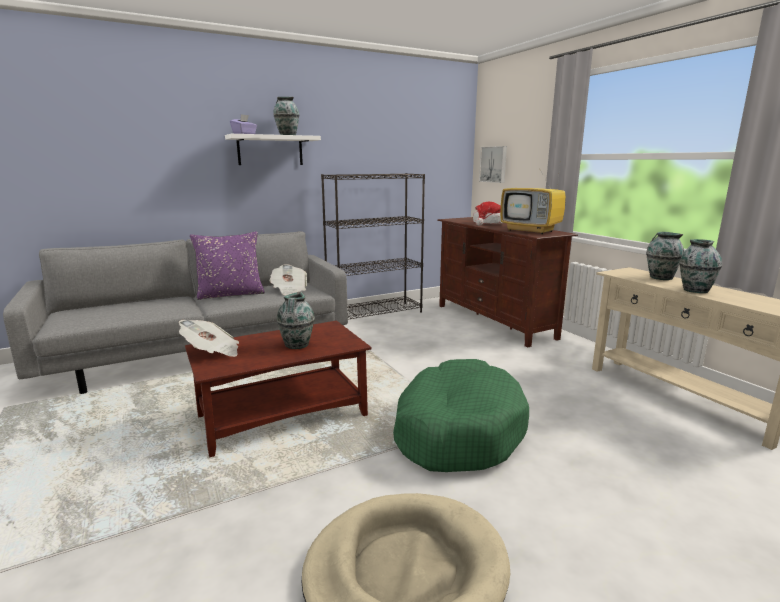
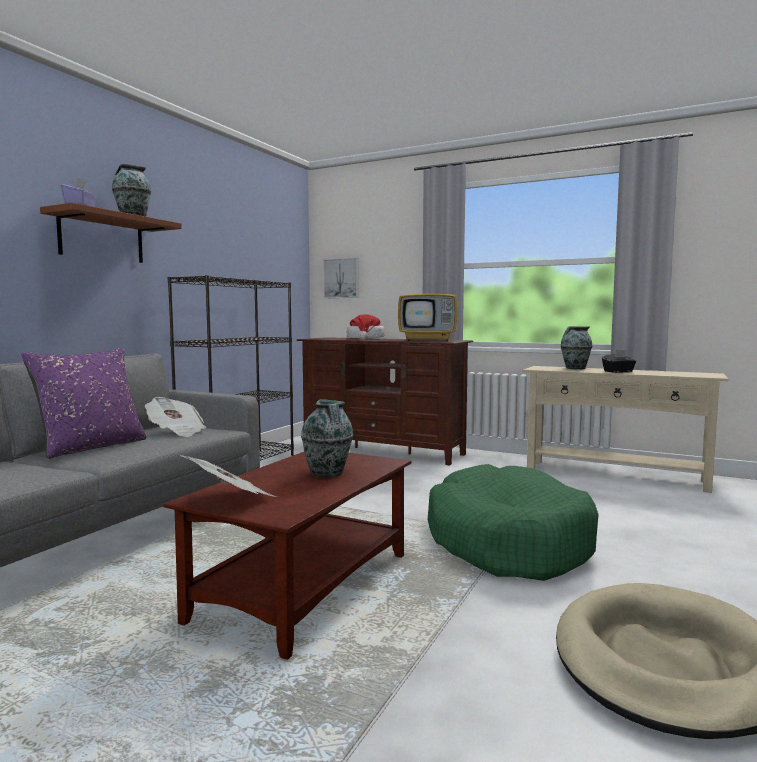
camera: 35 degrees left, 10 degrees down
(270, 150) = (102, 238): white shelf -> brown shelf
(695, 290) = (618, 372): vase -> black tissue box

